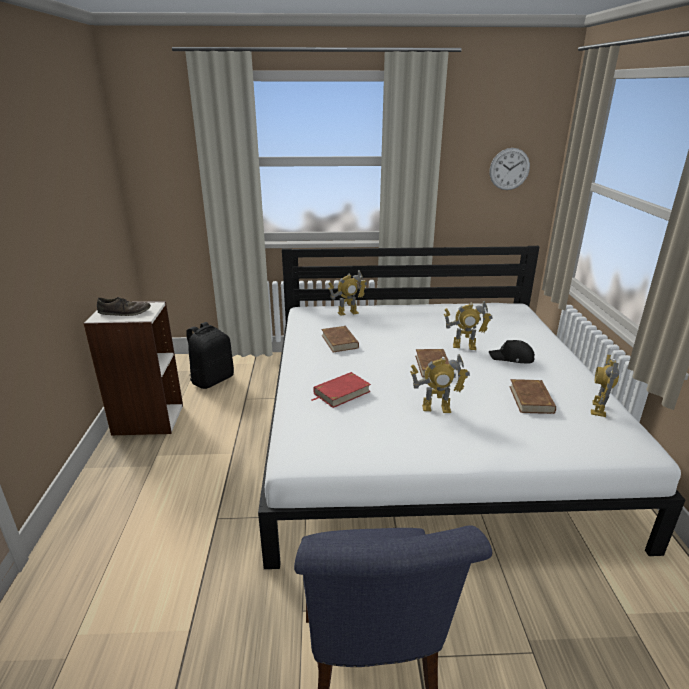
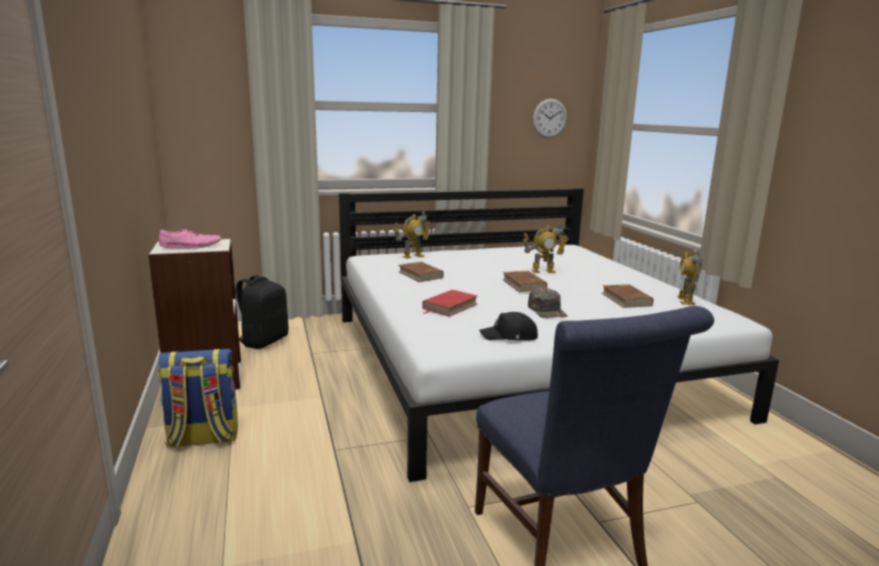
camera: 15 degrees left, 10 degrees down
(119, 487) = (203, 438): none -> backpack
(125, 312) = (191, 246): brown shoe -> pink shoe
(436, 408) = (547, 310): toy robot -> green cap
(512, 358) = (591, 276): black cap -> black cap (510, 336)

